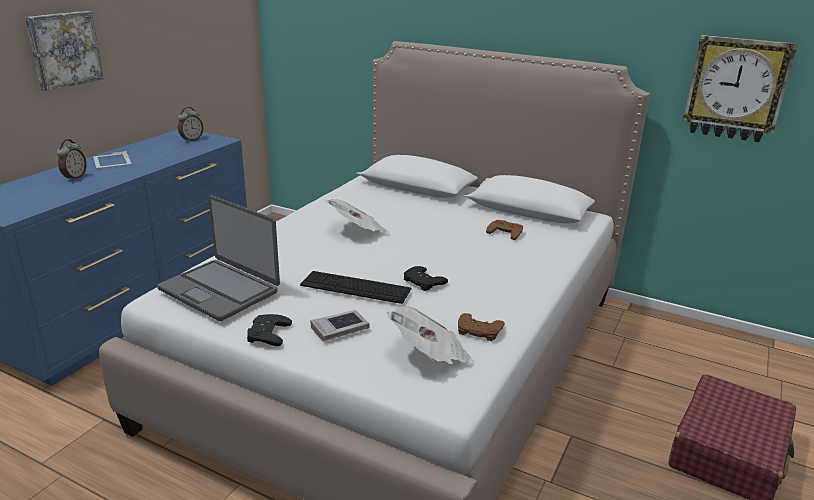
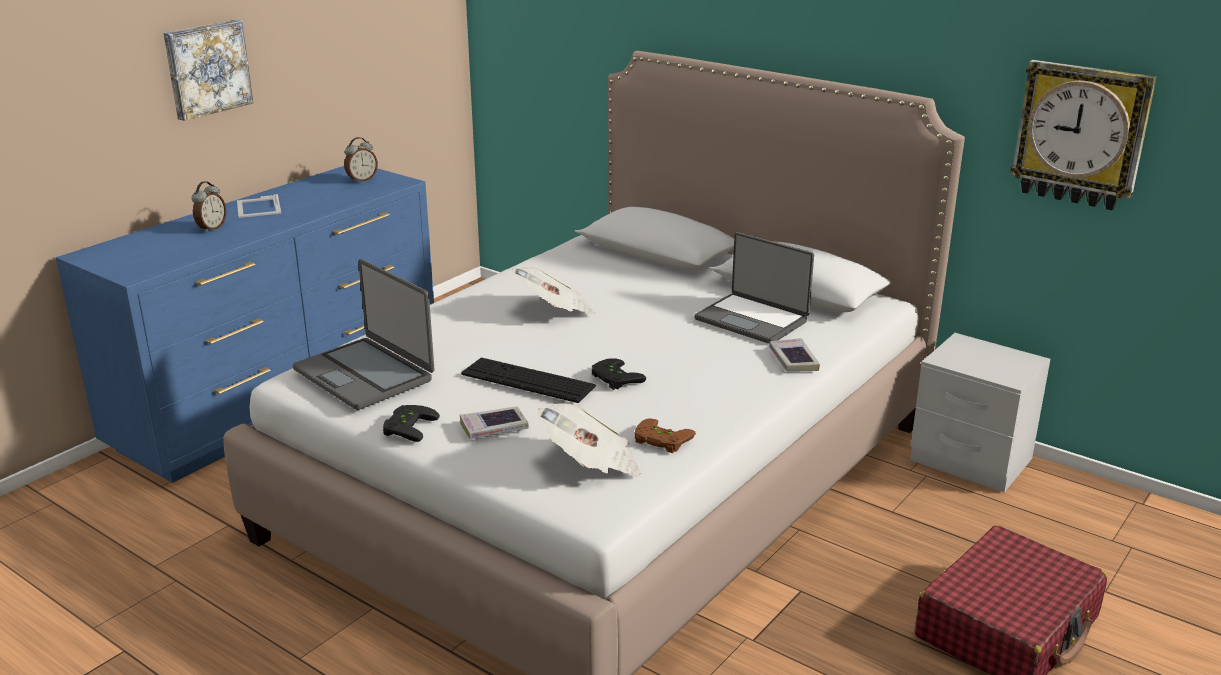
camera: 10 degrees right, 0 degrees up
(506, 231) = (752, 319): brown game controller -> laptop
(549, 260) = (793, 360): none -> book
(649, 324) = (970, 460): none -> grey nightstand

